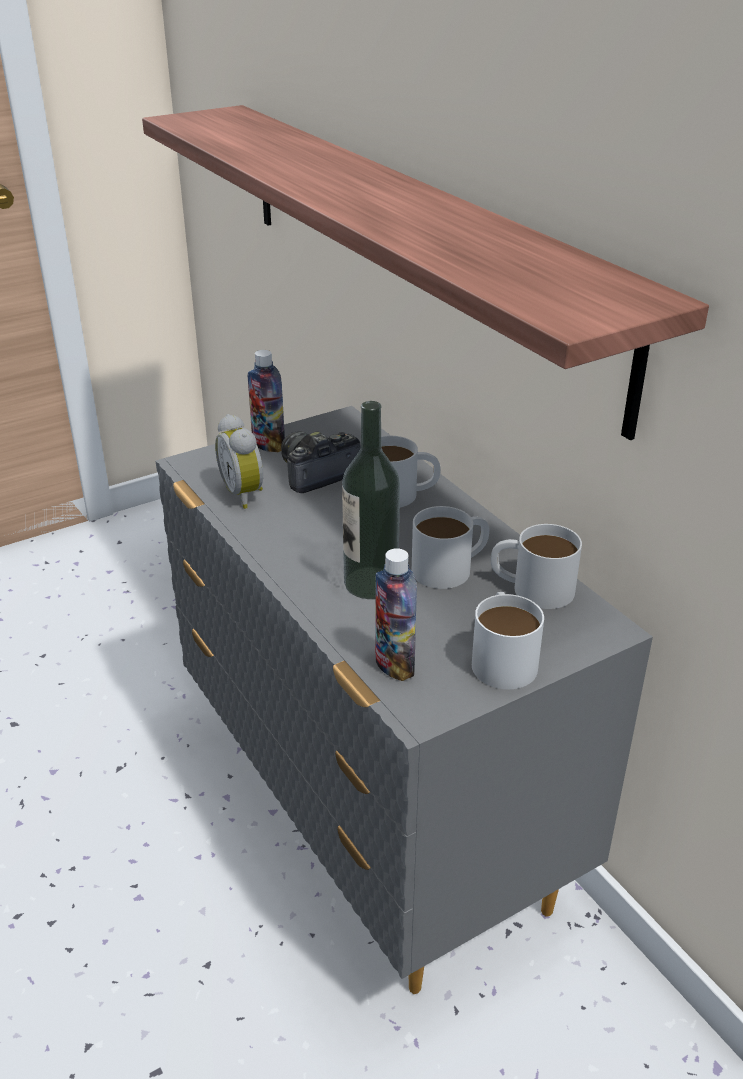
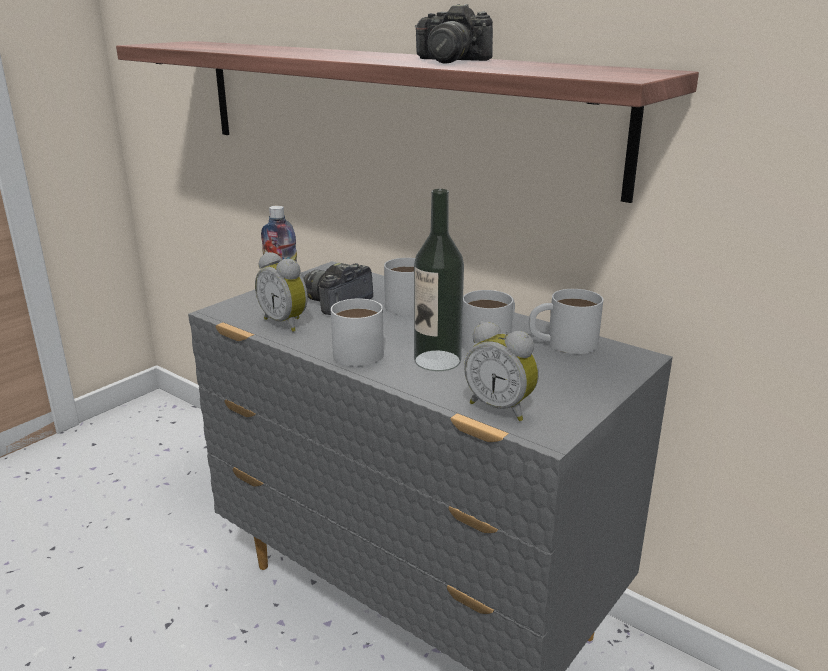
camera: 20 degrees left, 10 degrees down
(394, 665) = (501, 408): bottle -> alarm clock
(443, 226) = (450, 61): none -> camera
(502, 657) = (579, 387): white mug -> white mug (355, 350)

